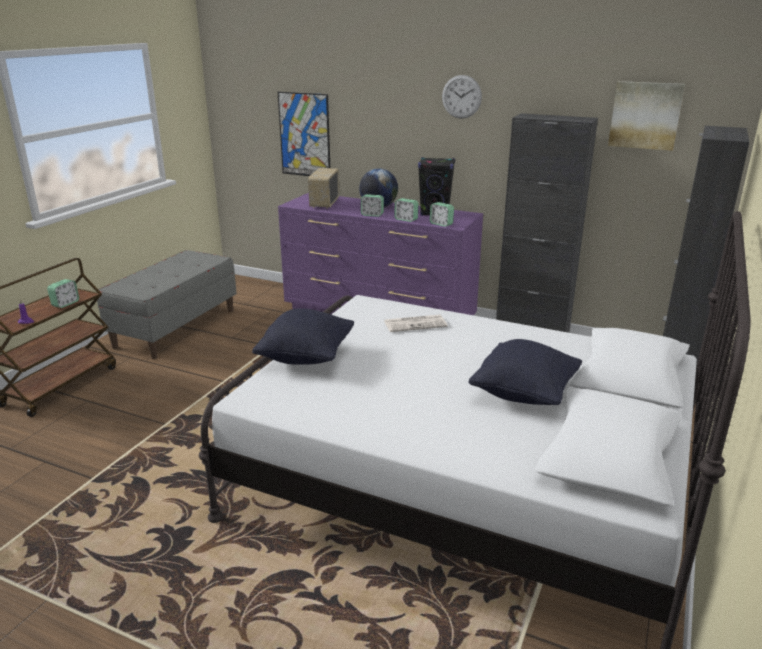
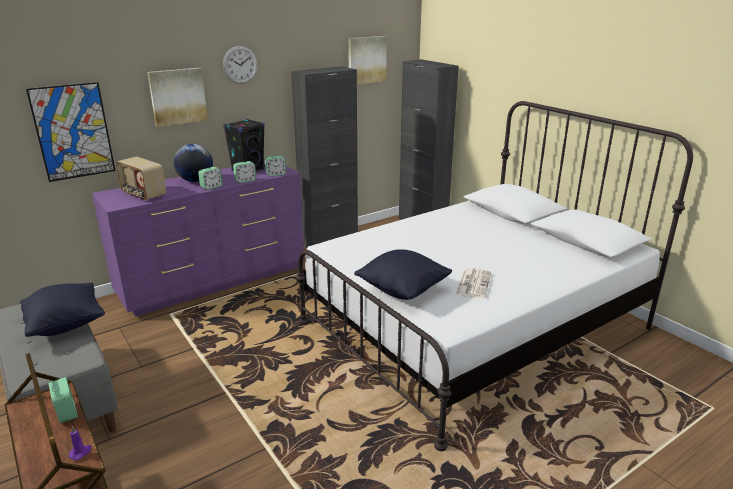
camera: 60 degrees left, 0 degrees up
(392, 120) = (177, 96): none -> picture
(415, 324) = (388, 240): newspaper -> newspaper (473, 283)
(524, 394) = (514, 239): black pillow -> black pillow (66, 325)

